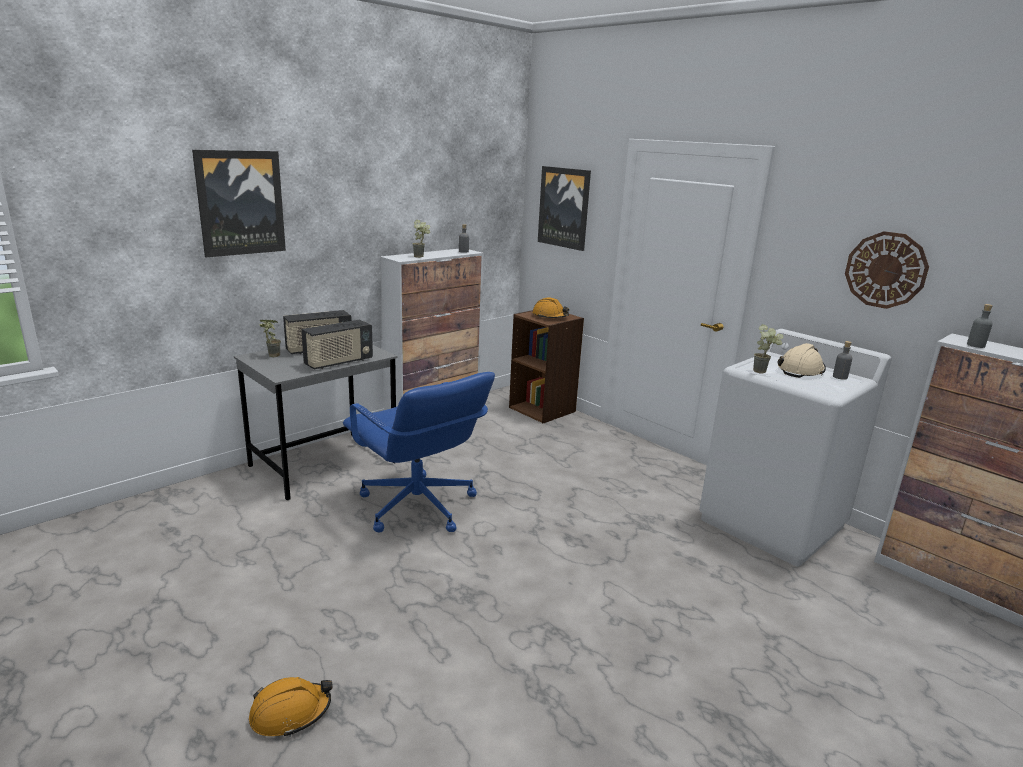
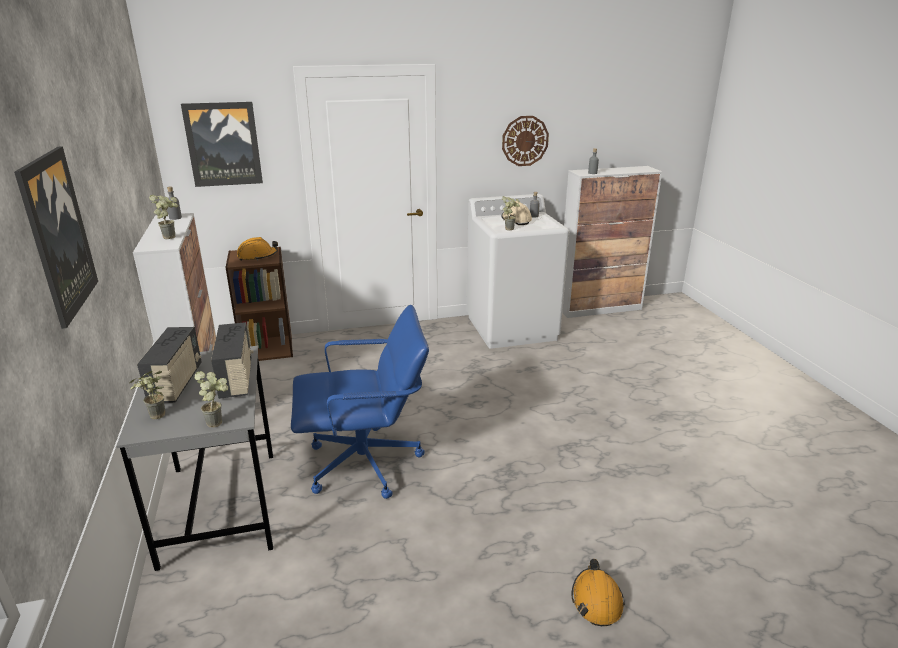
camera: 60 degrees left, 5 degrees up
(275, 372) = (219, 422): none -> potted plant

